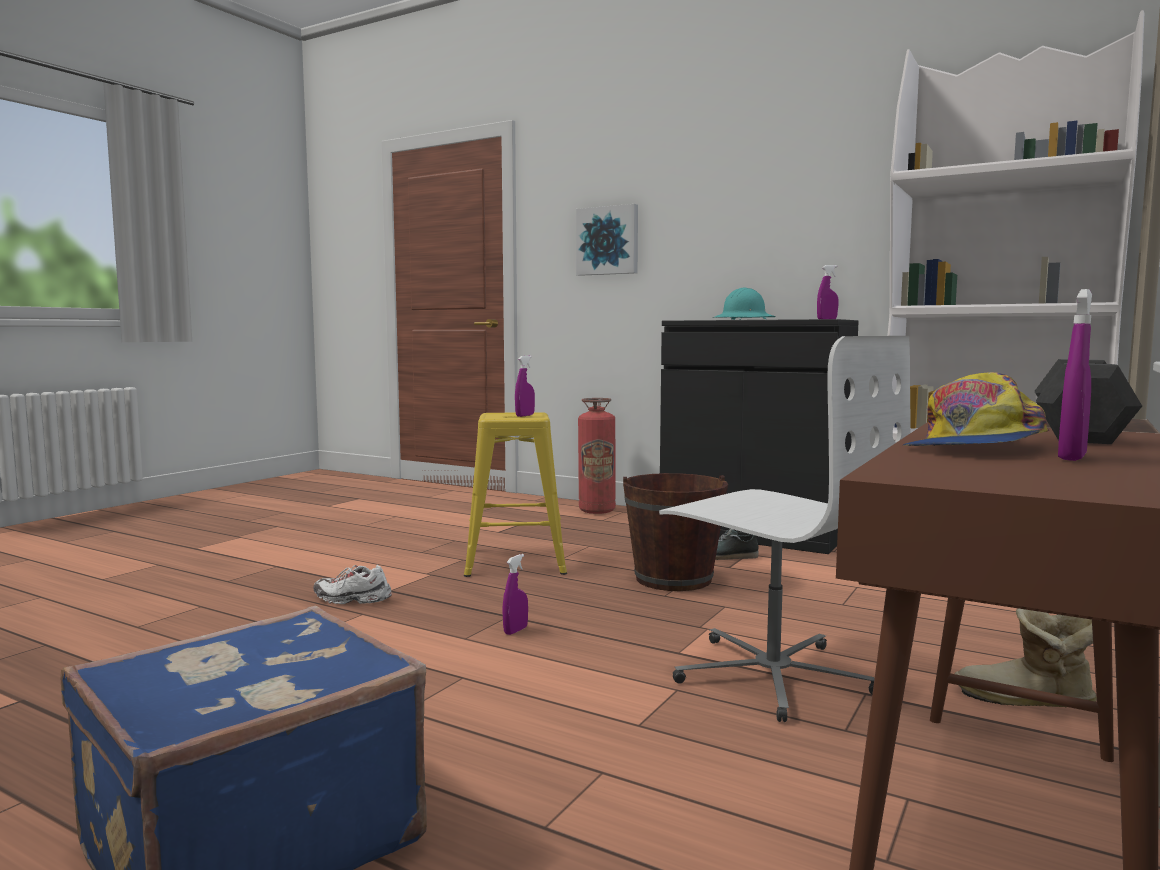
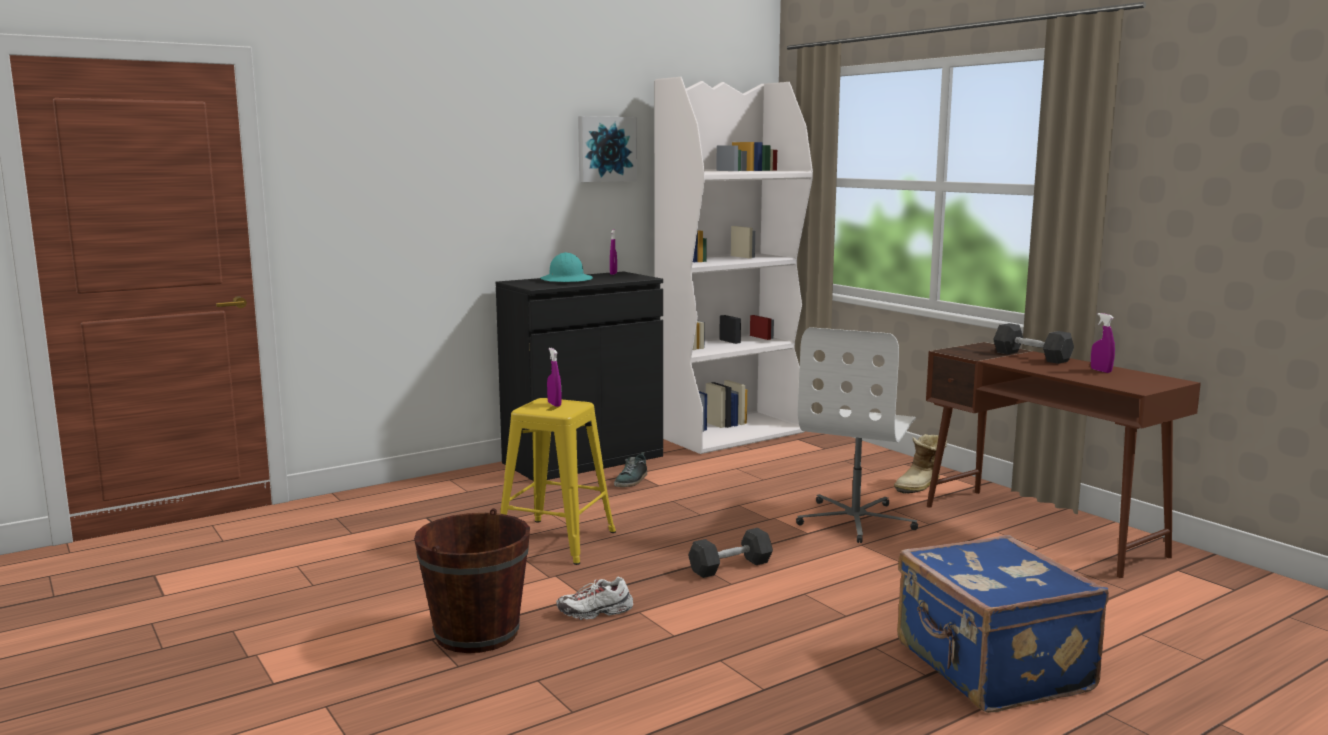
camera: 65 degrees left, 5 degrees up
(352, 600) = (595, 612): white shoe -> white shoe turned 45 degrees clockwise
(515, 631) = (730, 567): purple spray bottle -> grey dumbbell
(597, 510) = (430, 486): fire extinguisher -> none
(608, 241) = (393, 201): picture -> picture (606, 149)
(673, 579) = (668, 505): brown bucket -> brown bucket (477, 633)
(773, 674) = (856, 520): white office chair -> white office chair turned 135 degrees clockwise
(974, 446) = (1070, 372): cap -> none

